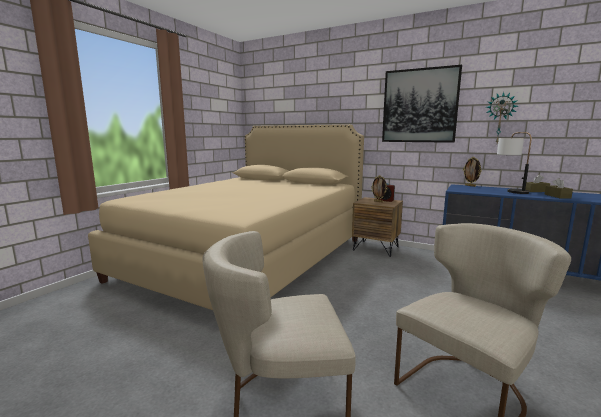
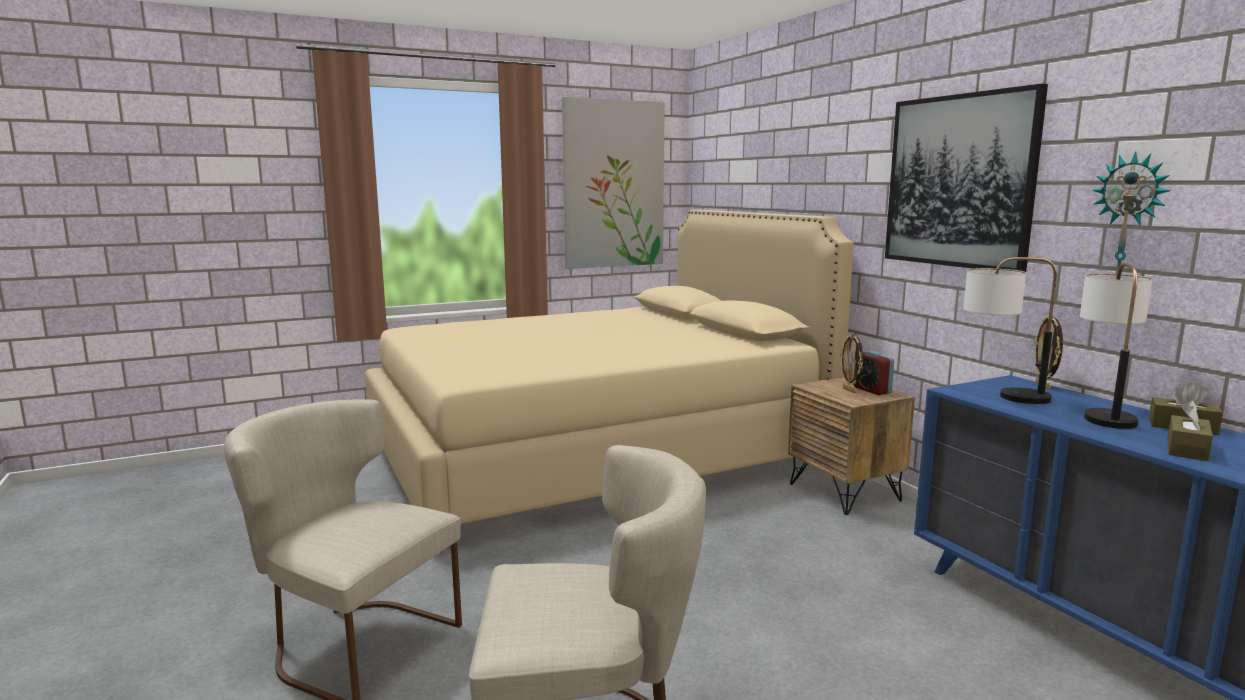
camera: 35 degrees right, 0 degrees up
(212, 111) = (613, 184): none -> picture
(471, 190) = (1000, 396): none -> table lamp

